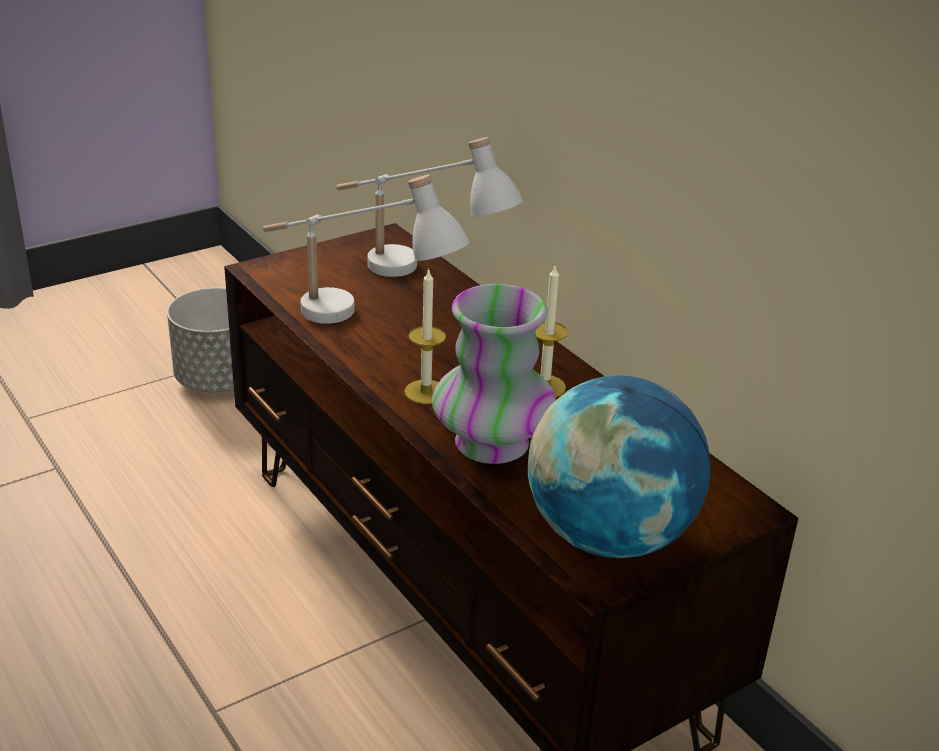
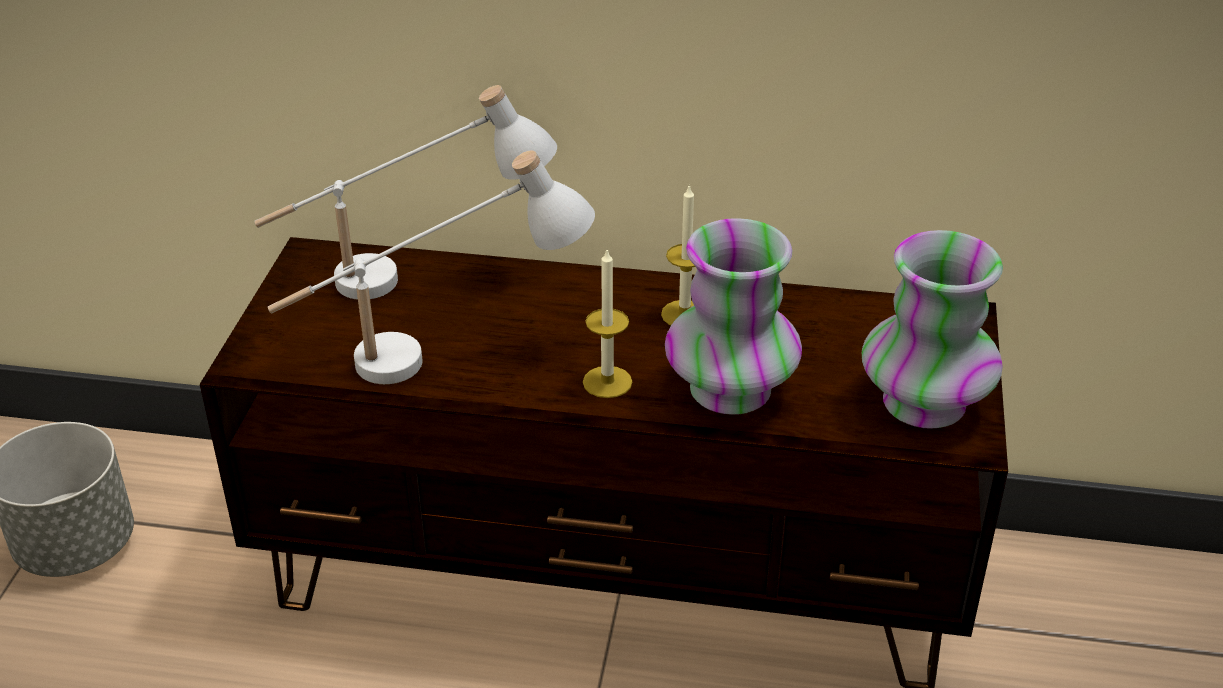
camera: 45 degrees left, 5 degrees up
(609, 536) = (923, 403): globe -> vase

